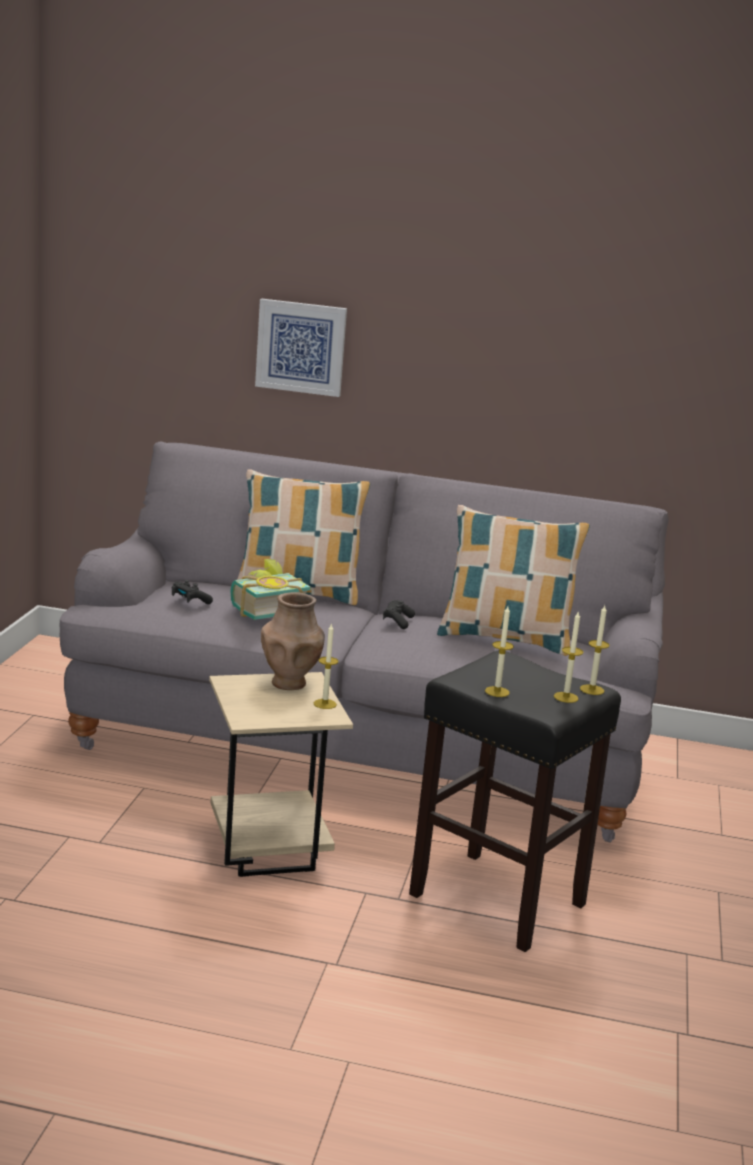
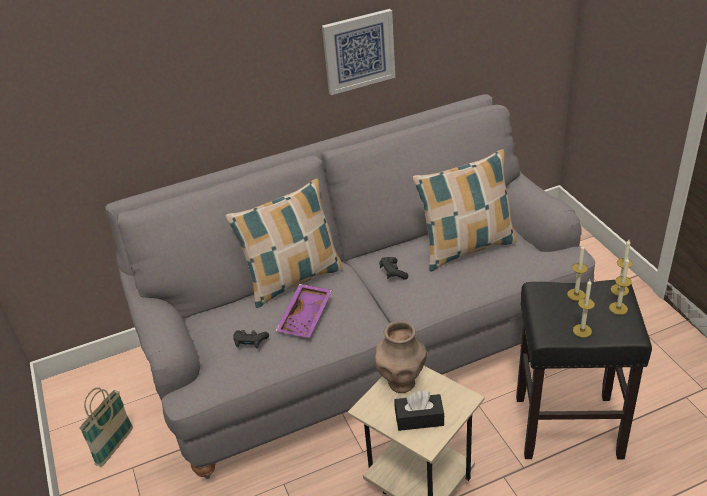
camera: 30 degrees left, 20 degrees up
(38, 697) = (115, 447): none -> basket
(265, 609) = (306, 317): book -> purple tray
(266, 706) = (419, 418): none -> black tissue box
(301, 347) = (192, 85): picture -> picture (358, 51)
(325, 704) = (446, 388): candle -> candle (576, 294)

